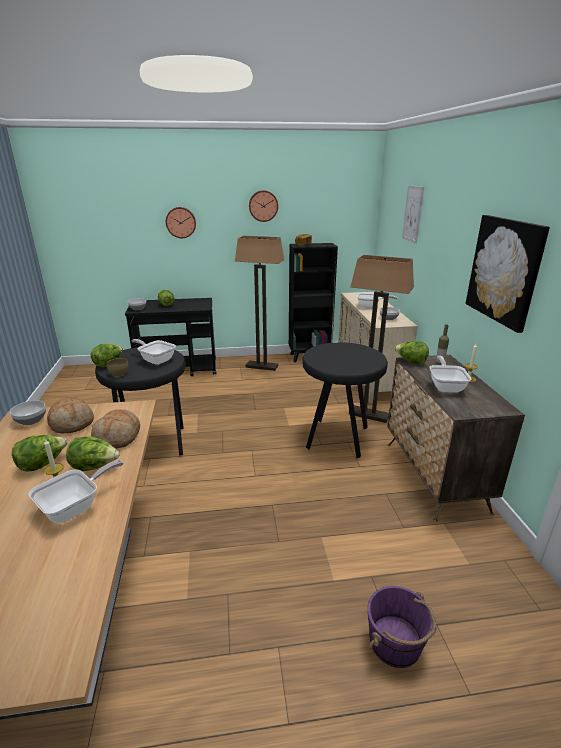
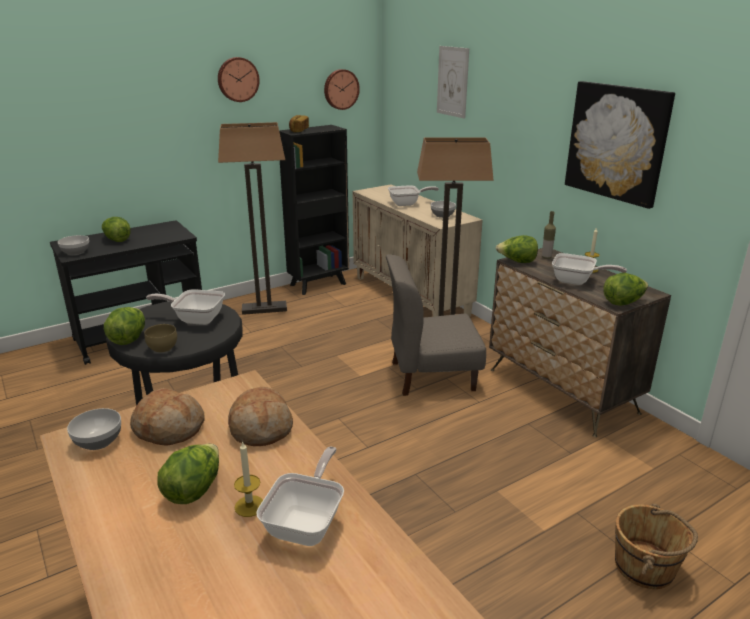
camera: 25 degrees left, 0 degrees up
(94, 467) = (274, 471): lettuce -> lettuce (623, 302)
(181, 222) = (118, 111): wall clock -> wall clock (340, 89)
(338, 437) = (431, 375): black stool -> grey chair
(395, 643) = (645, 567): purple bucket -> brown bucket
(446, 386) = (577, 281): frying pan -> frying pan turned 135 degrees clockwise

